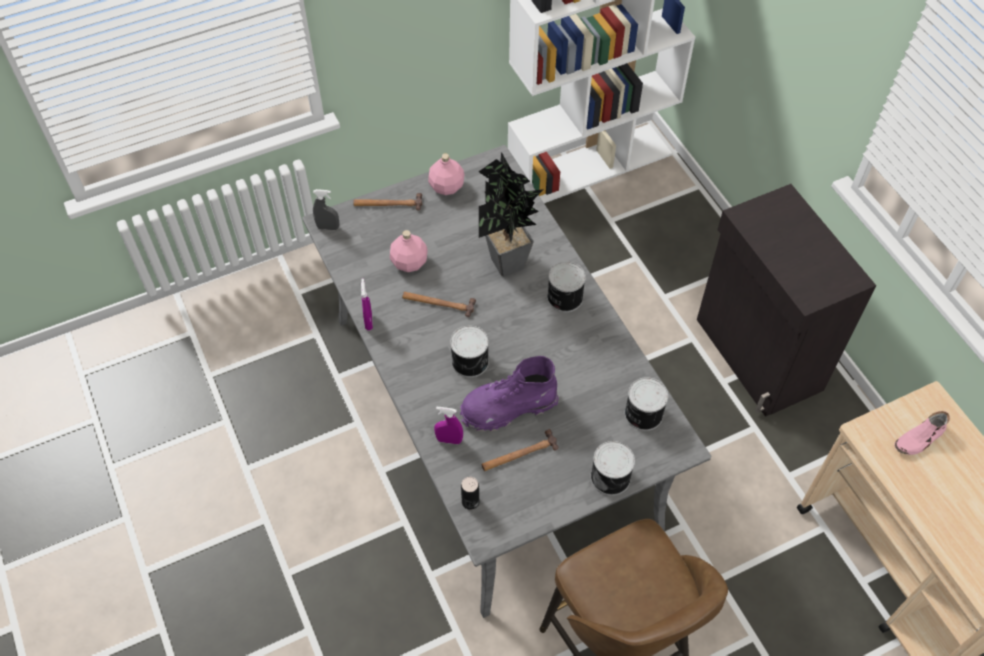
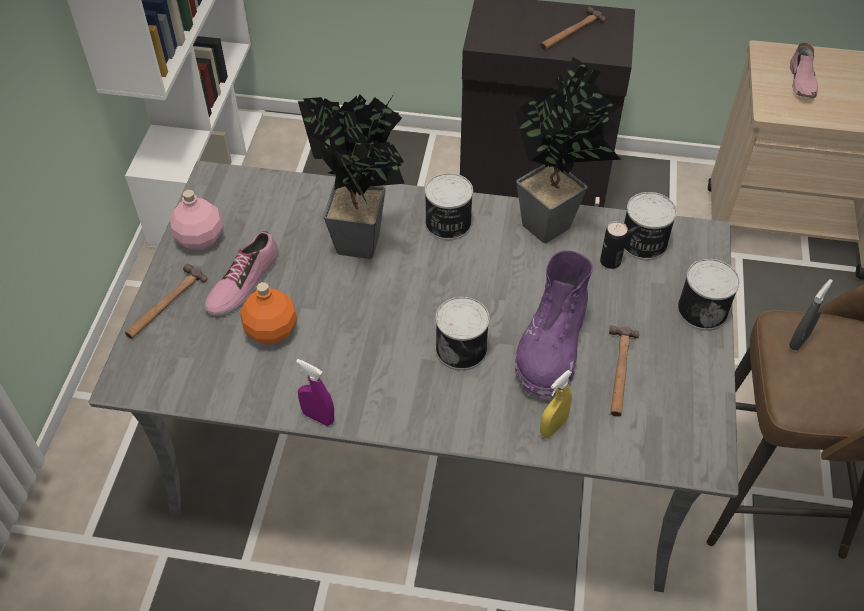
camera: 55 degrees left, 5 degrees down
(328, 227) = (135, 383): grey spray bottle -> grey spray bottle (799, 341)
(410, 262) = (272, 329): pink bottle -> orange bottle
(432, 227) = (243, 282): none -> shoe
(438, 303) = (354, 334): hammer -> hammer (570, 32)
(449, 440) = (553, 427): purple spray bottle -> yellow spray bottle
(470, 502) = (651, 452): can -> can (610, 261)
(614, 355) = (554, 225): none -> potted plant

